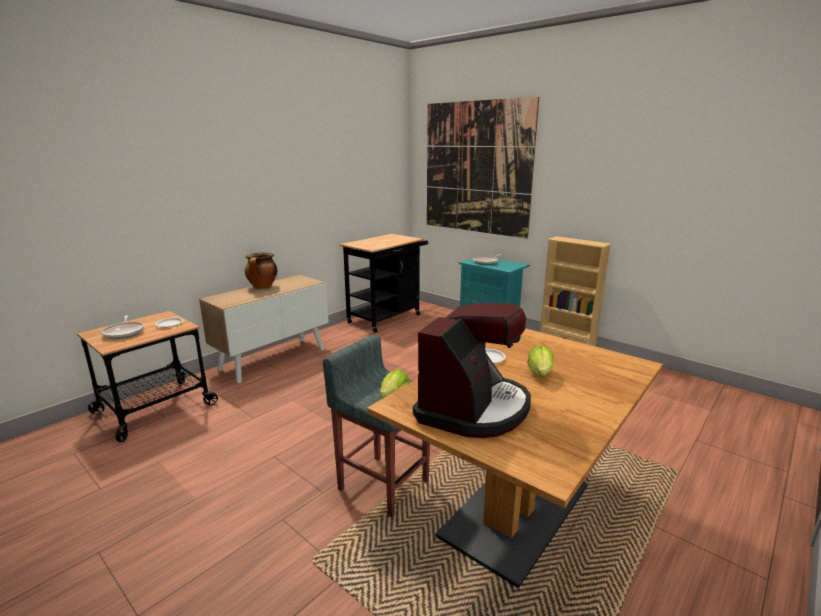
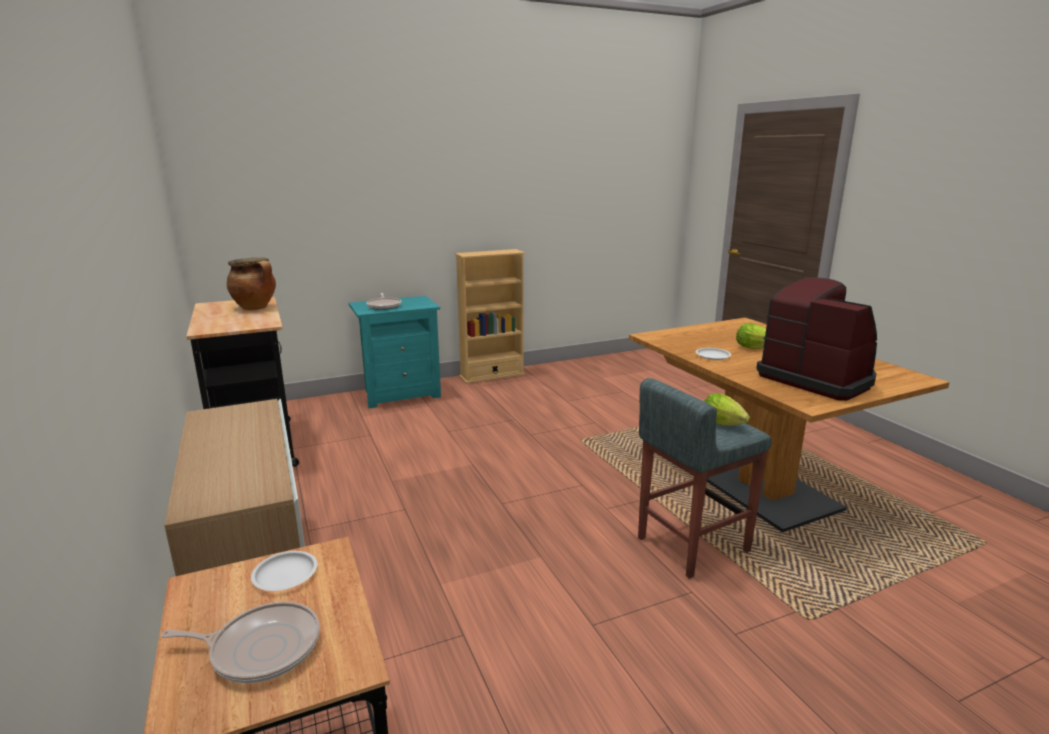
camera: 65 degrees left, 0 degrees up
(262, 287) = (210, 449): cooking pot -> cooking pot (256, 308)
(476, 168) = (318, 177): picture -> none

